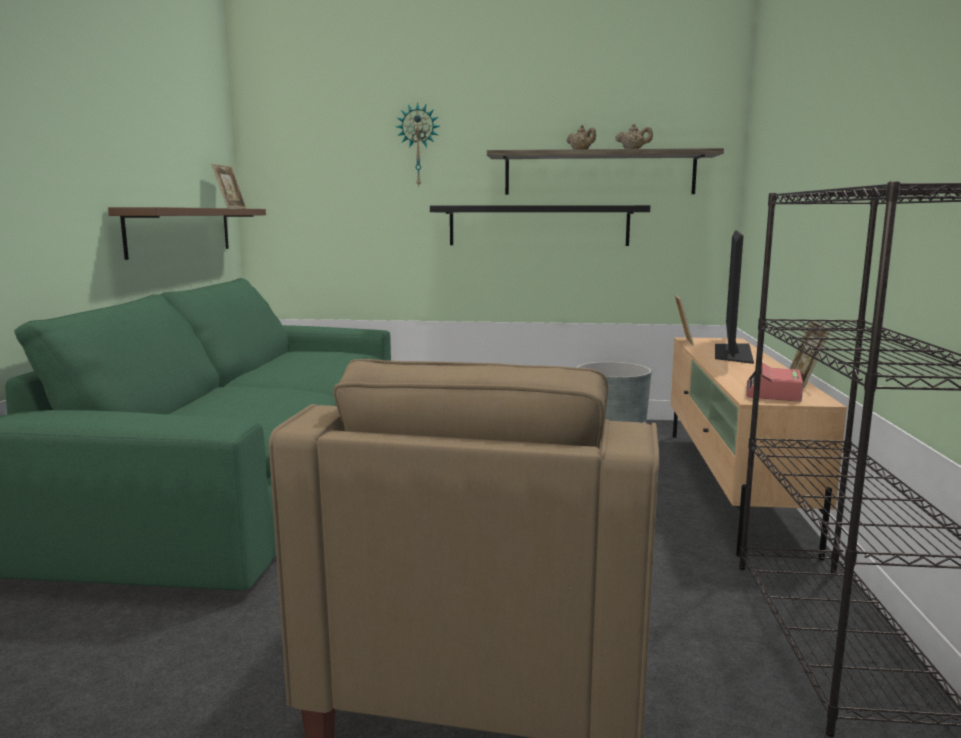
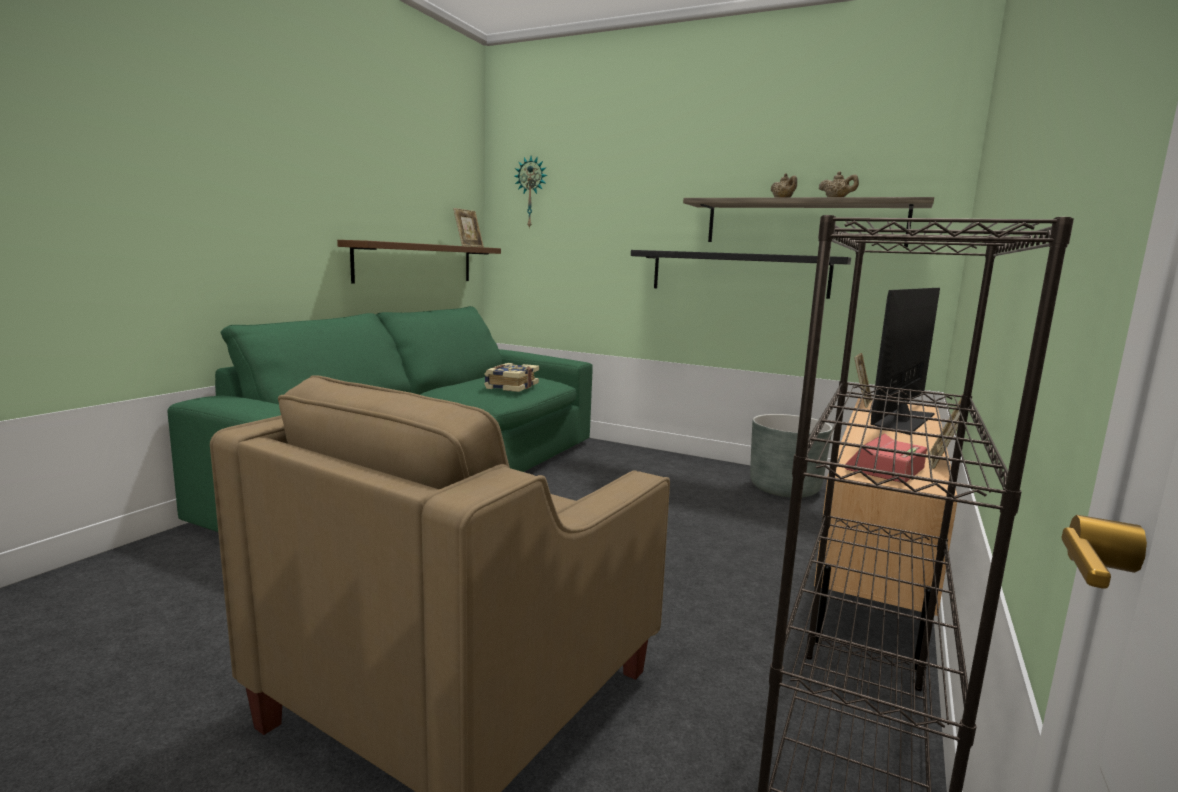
camera: 20 degrees right, 0 degrees up
(328, 364) = (511, 386): none -> book
(418, 145) = (632, 194): wall clock -> wall clock (531, 192)

